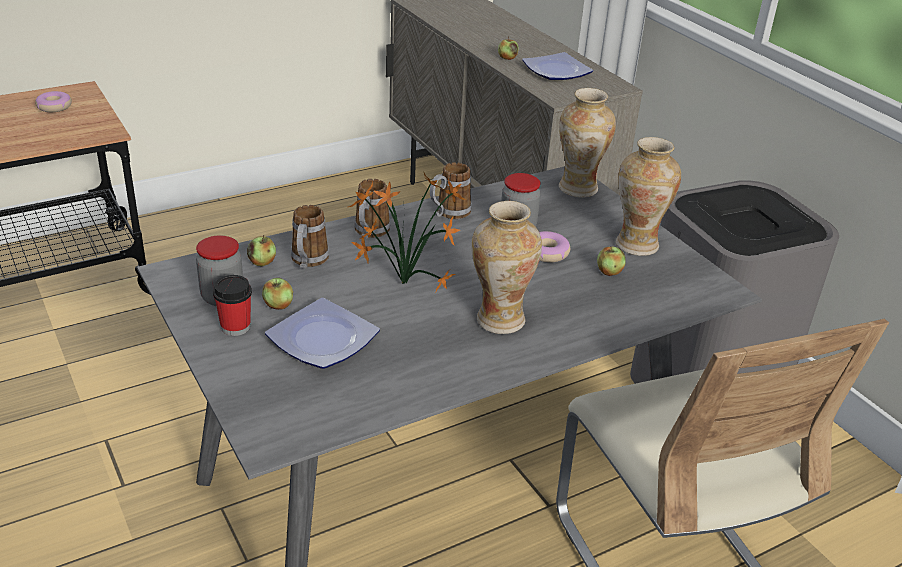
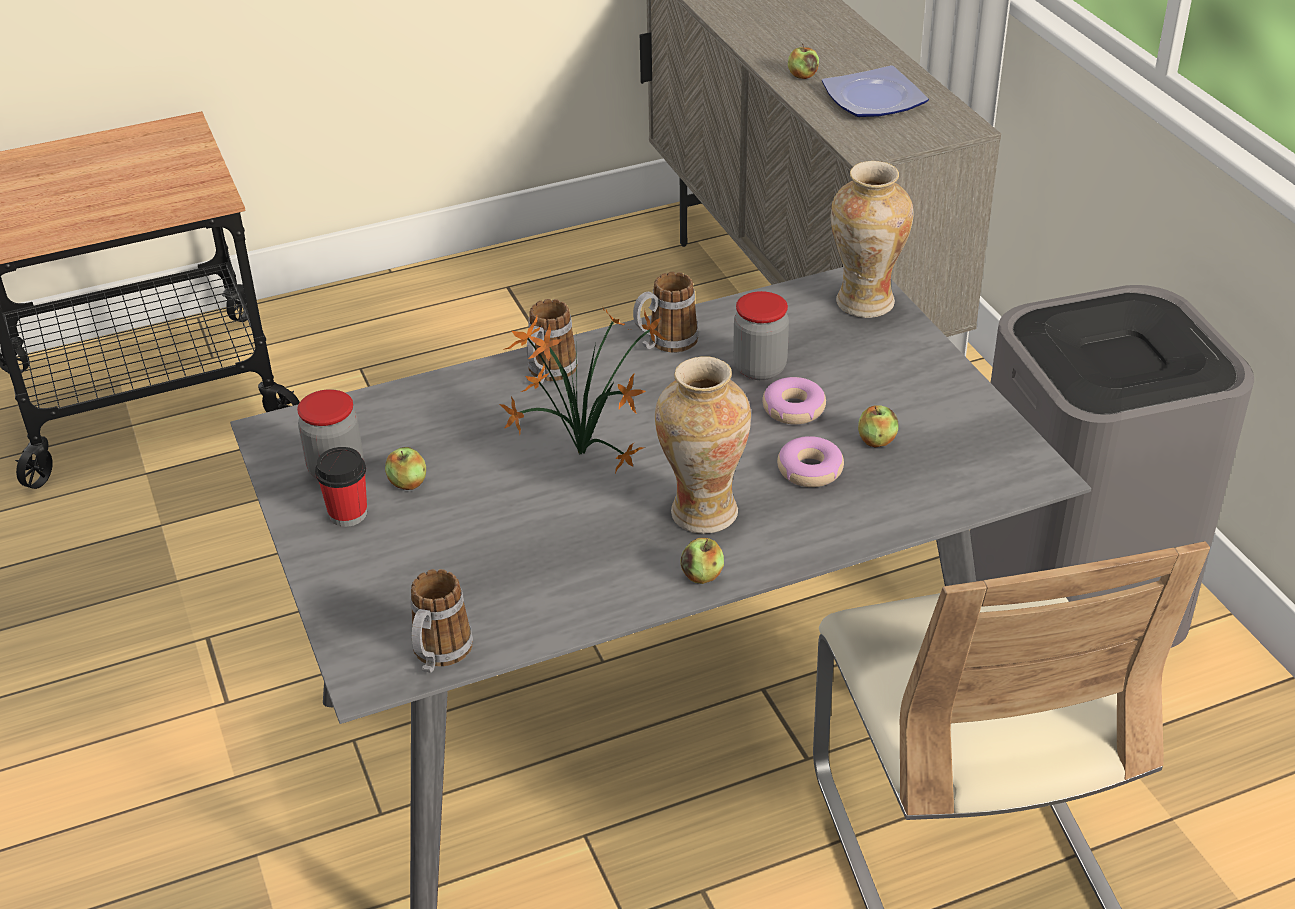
camera: 10 degrees right, 5 degrees up
(54, 107) = (144, 156): donut -> donut (810, 470)
(262, 262) = (395, 418): apple -> apple (702, 575)
(308, 262) = (456, 418): mug -> mug (438, 656)
(320, 340) = (456, 535): plate -> none
(636, 244) = (929, 397): vase -> none

